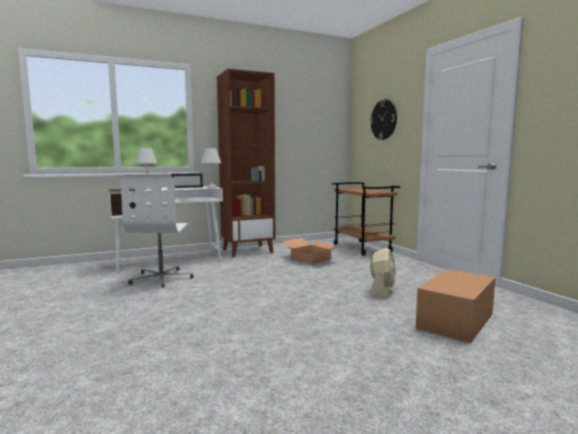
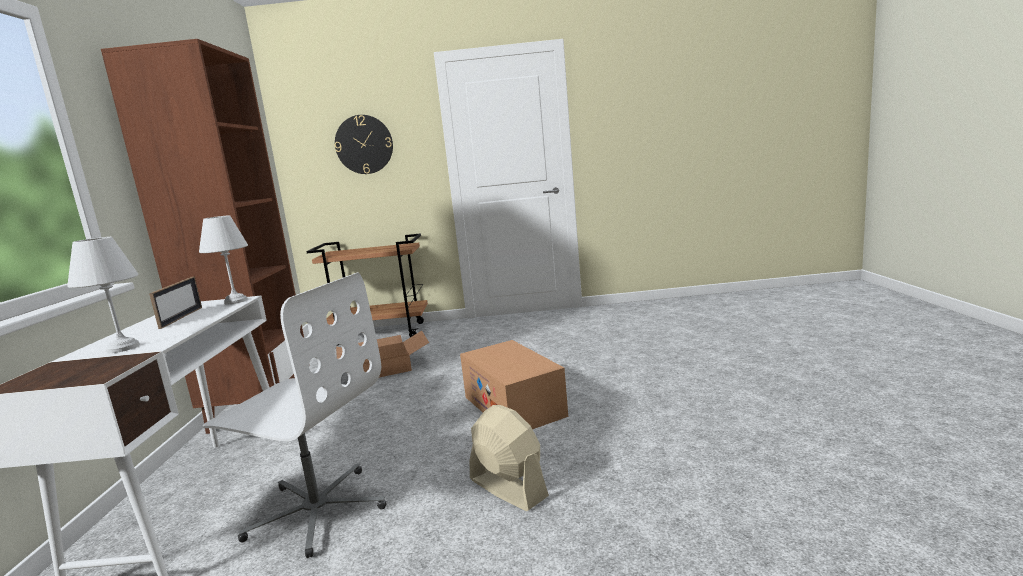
camera: 65 degrees left, 5 degrees up
(382, 291) = (554, 348): beige fan -> beige fan (507, 488)
(455, 321) = (651, 335): cardboard box -> cardboard box (514, 406)

